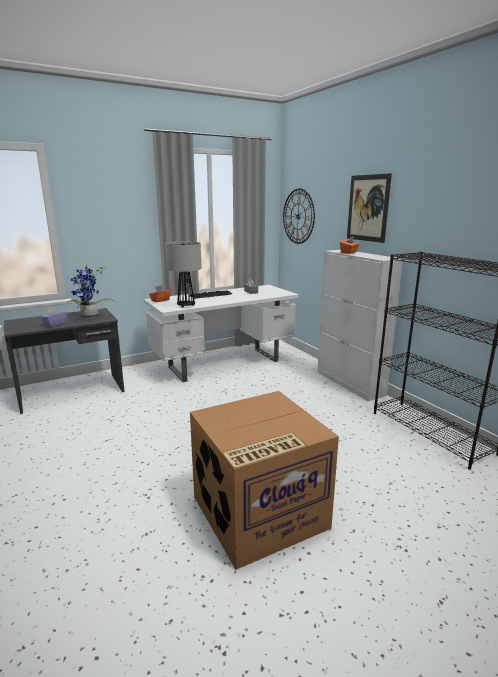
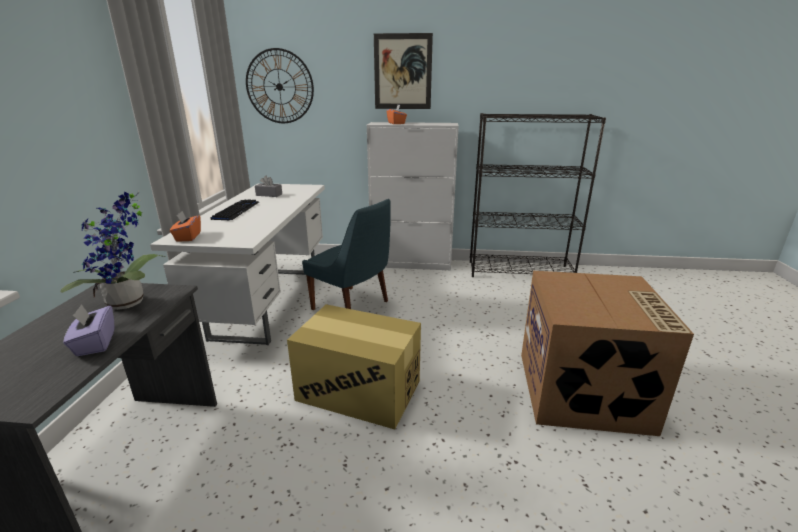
camera: 55 degrees left, 5 degrees up
(168, 422) = (358, 390): none -> cardboard box
(185, 305) = (252, 230): table lamp -> none
(254, 387) = (352, 306): none -> blue chair

